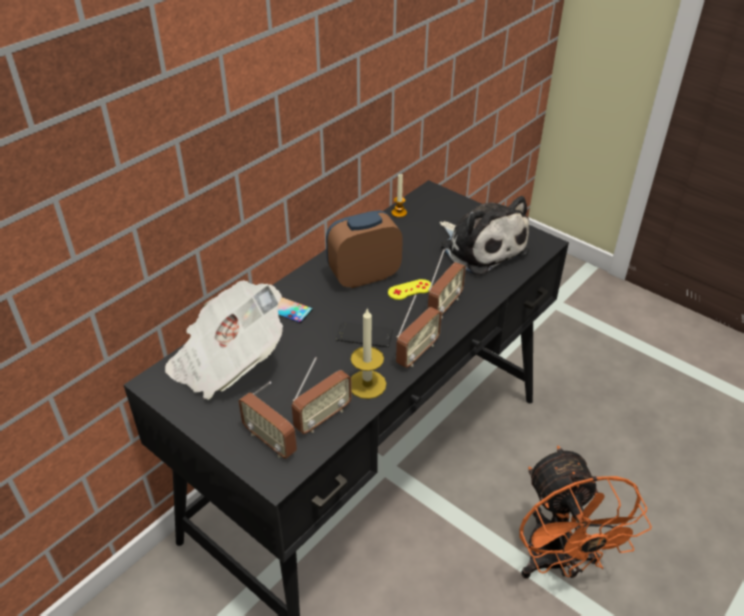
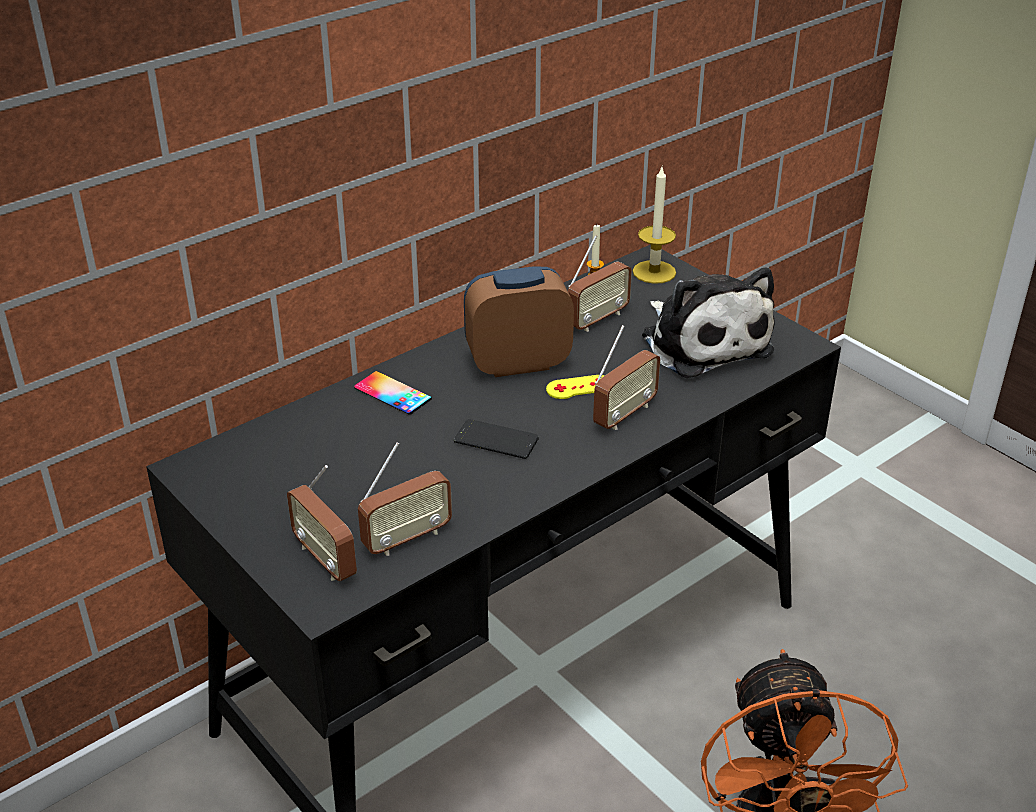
camera: 10 degrees right, 5 degrees down
(227, 361) = (294, 452): newspaper -> none
(367, 384) = (482, 503): candle -> candle (654, 272)
(417, 353) = (566, 471): radio -> radio (597, 319)

